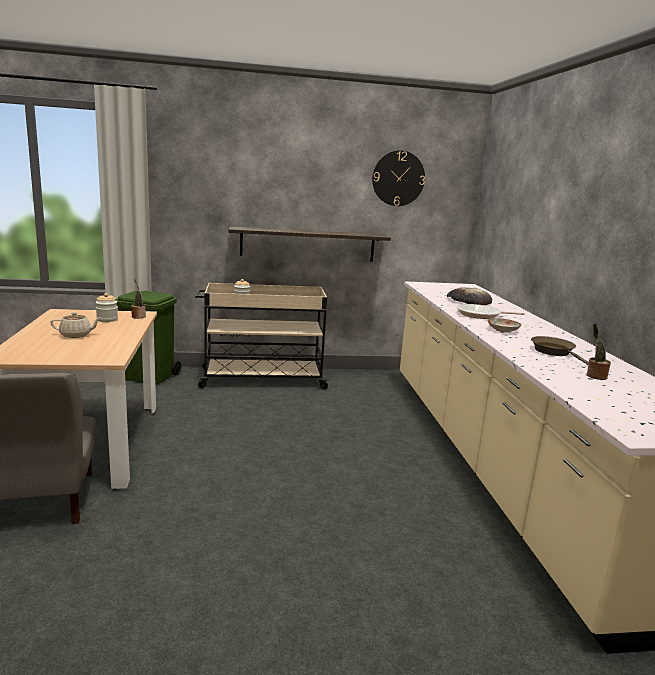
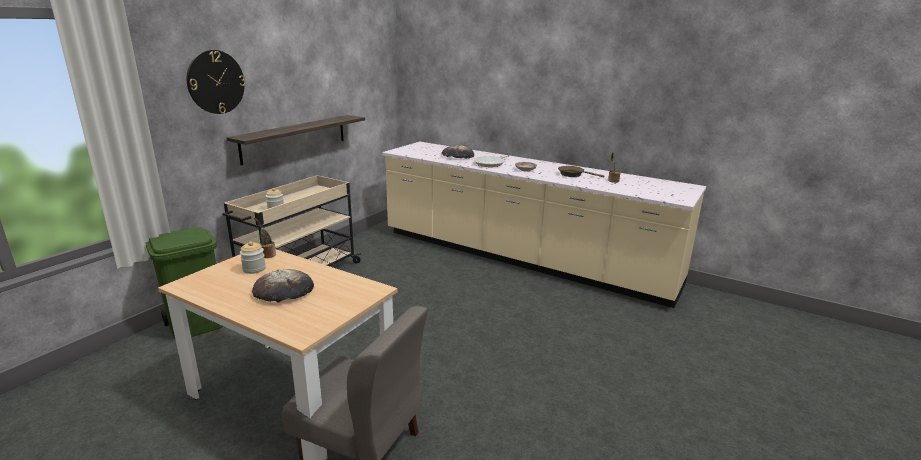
camera: 50 degrees left, 5 degrees up
(76, 335) = (284, 291): beige teapot -> bread
(398, 178) = (350, 63): wall clock -> wall clock (216, 82)

